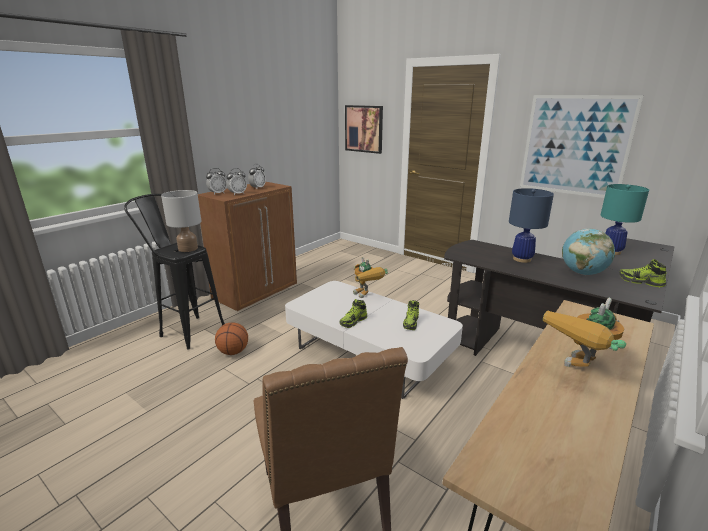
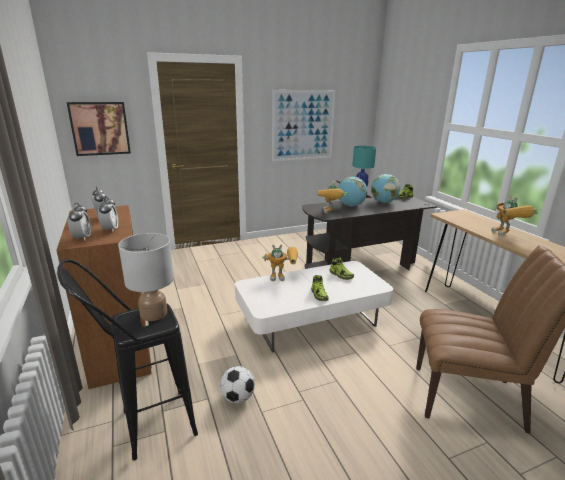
camera: 60 degrees left, 0 degrees up
(233, 352) = (238, 397): basketball -> football
(474, 255) = (330, 212): none -> toy robot
(521, 259) = (351, 206): blue table lamp -> globe

